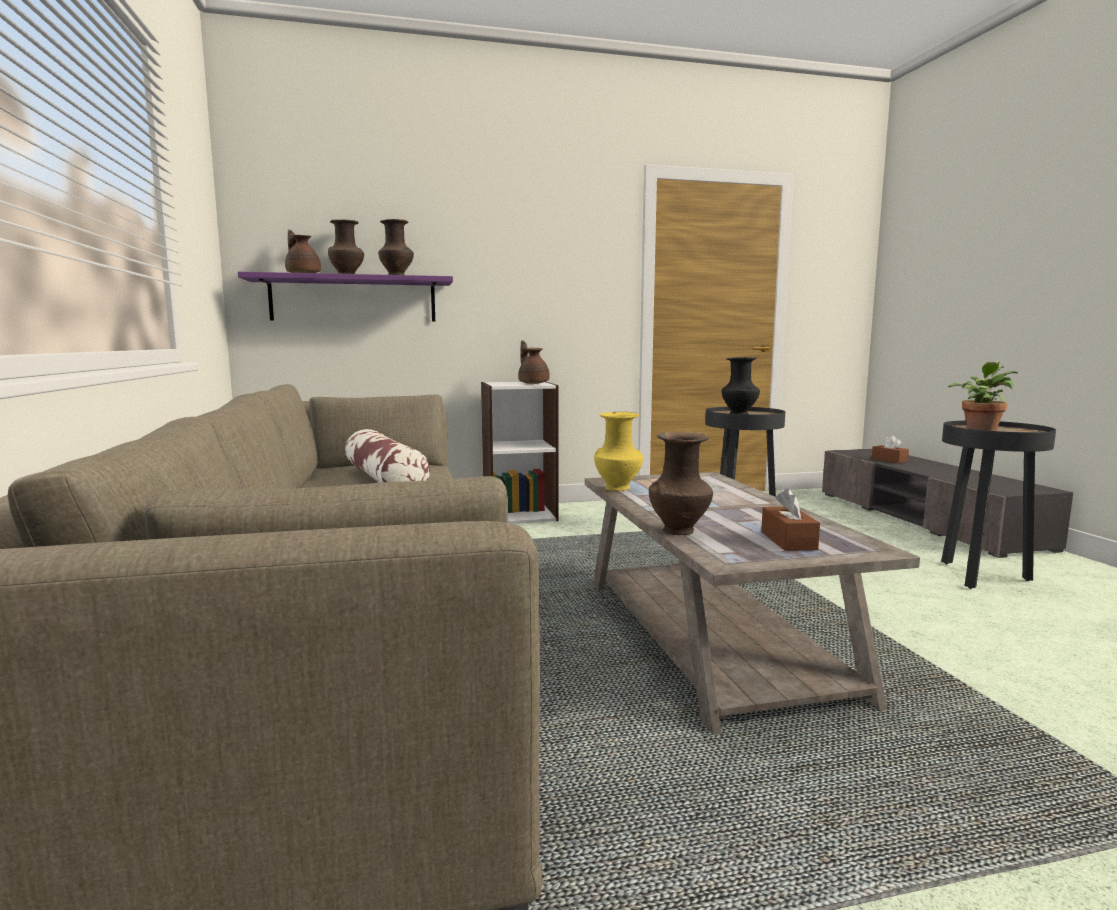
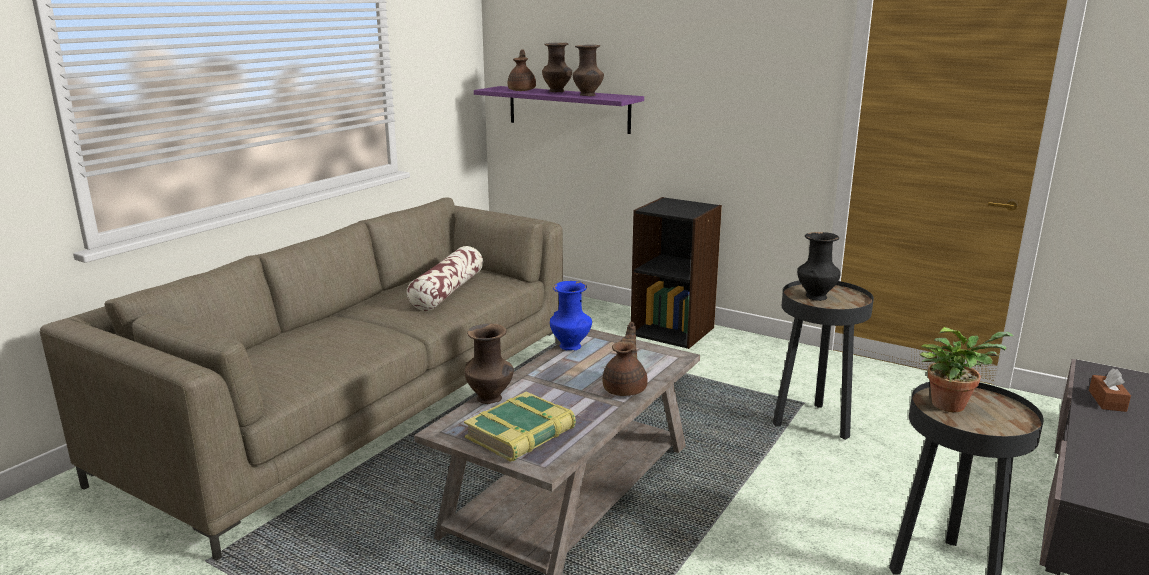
camera: 45 degrees right, 10 degrees up
(519, 514) = (673, 331): white bookcase -> black bookcase
(533, 383) = (687, 210): brown teapot -> brown teapot (626, 389)
(618, 488) = (571, 347): yellow vase -> blue vase
(788, 541) = (521, 434): brown tissue box -> book

